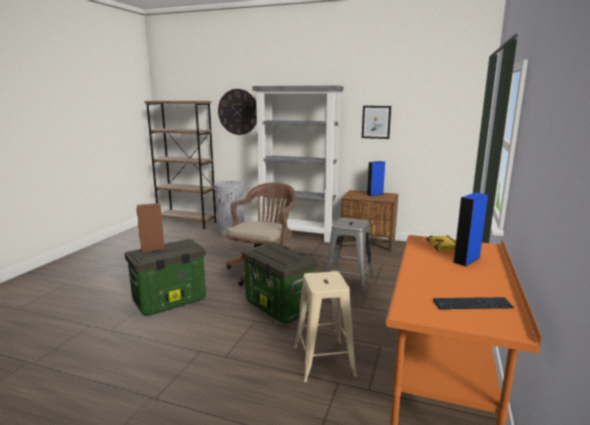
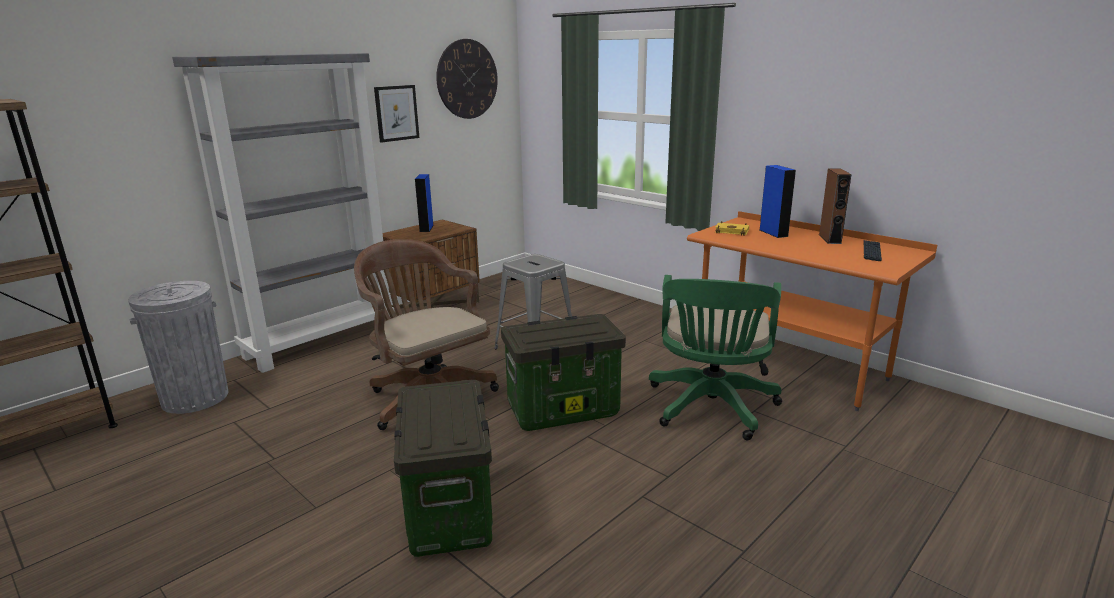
camera: 65 degrees left, 5 degrees up
(153, 249) = (427, 426): brown speaker -> brown speaker (830, 239)
(238, 112) = (103, 121): wall clock -> wall clock (467, 79)
(324, 361) = (711, 409): beige stool -> green office chair

